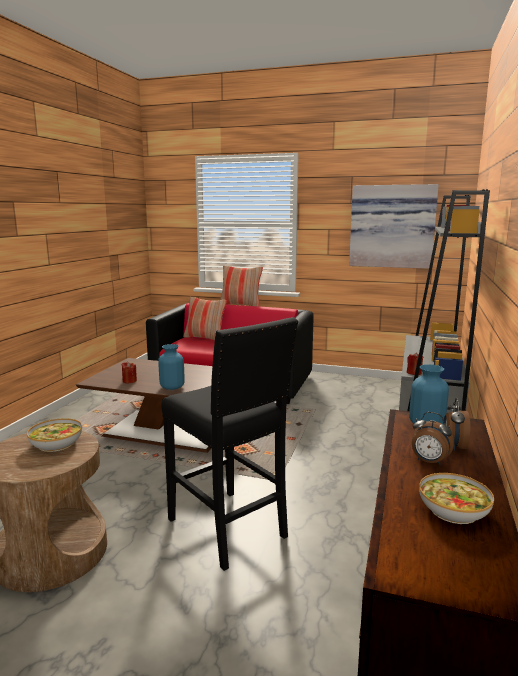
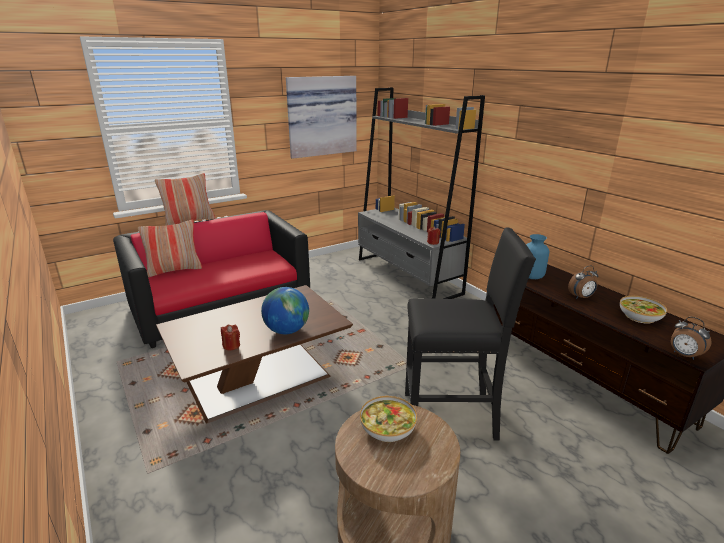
camera: 50 degrees left, 10 degrees up
(172, 387) = (286, 330): blue vase -> globe
(453, 446) = (567, 283): alarm clock -> alarm clock (684, 355)

